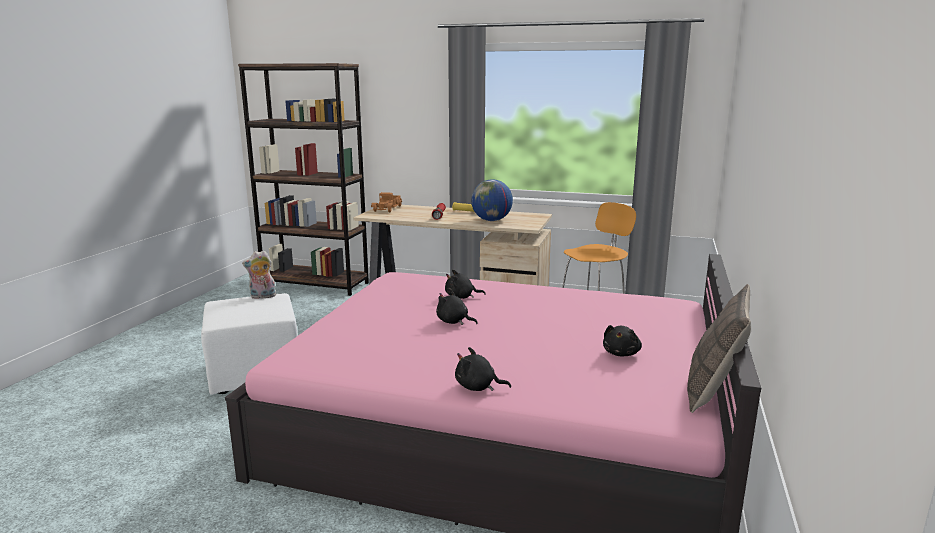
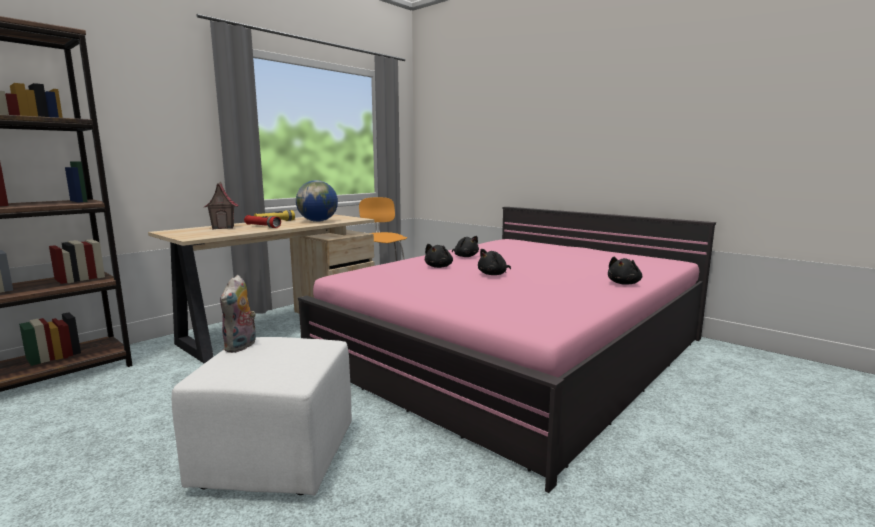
camera: 65 degrees left, 5 degrees down
(388, 208) = (180, 232): toy truck -> none
(421, 210) = (223, 227): none -> toy house
(621, 353) = (582, 256): black plush toy -> black plush toy (465, 256)
(713, 391) = (639, 254): pillow -> none

